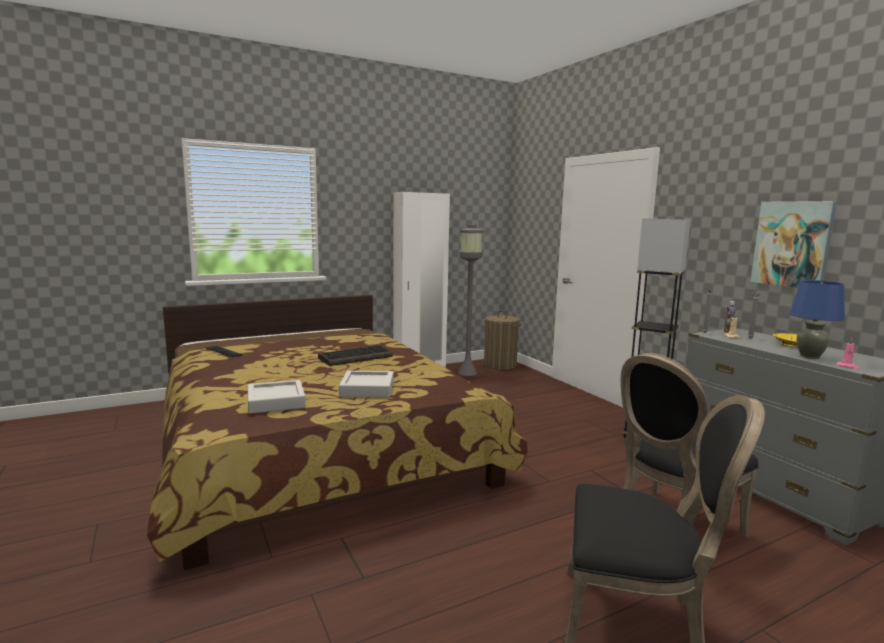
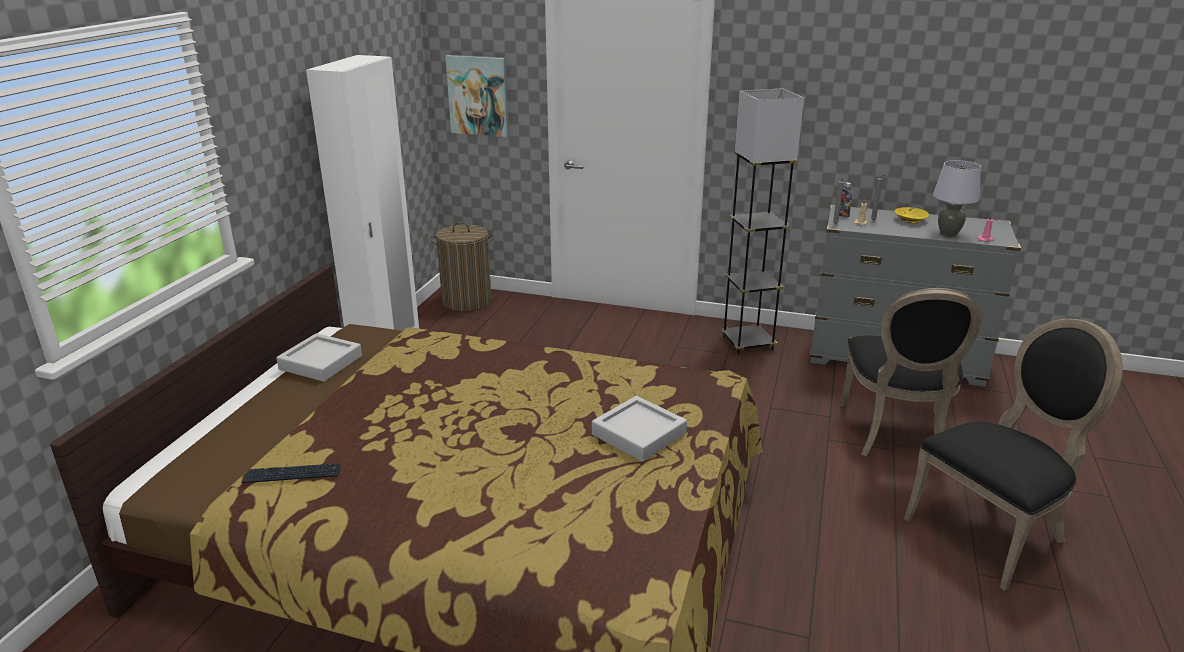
camera: 45 degrees left, 15 degrees up
(276, 402) = (602, 510): grey tray -> grey tray (321, 363)
(356, 357) = (502, 390): keyboard -> none
(467, 373) = (450, 330): grey floor lamp -> none
(792, 244) = (890, 113): picture -> picture (478, 95)
(810, 356) = (948, 234): blue table lamp -> grey table lamp

